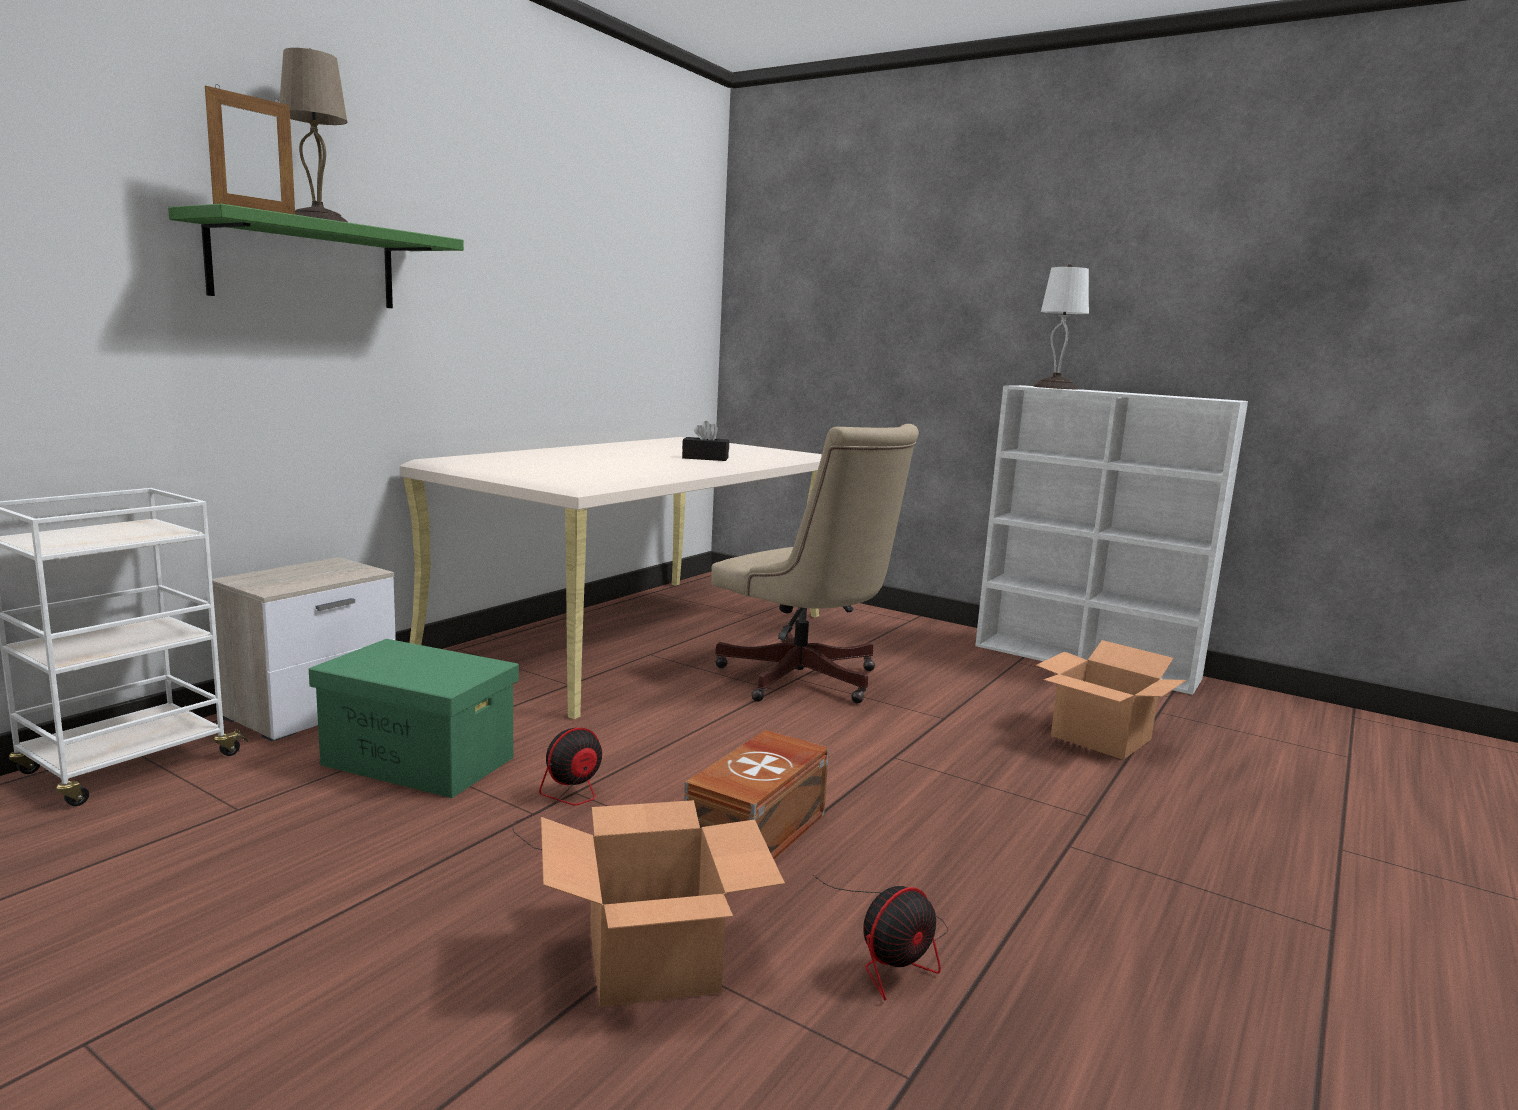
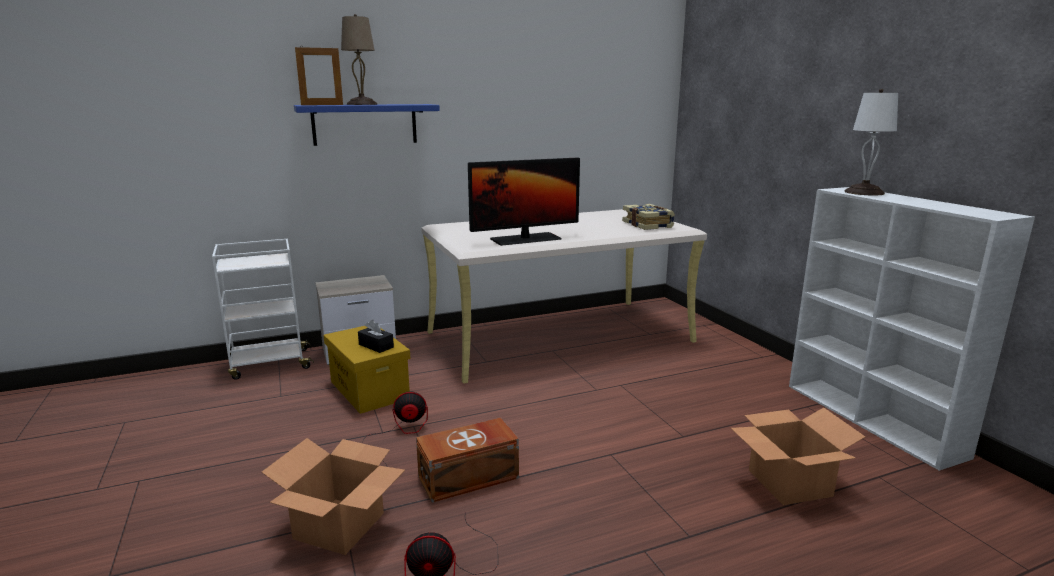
camera: 35 degrees right, 5 degrees up
(304, 264) = (365, 124): green shelf -> blue shelf
(416, 761) = (368, 389): green storage box -> yellow storage box
(629, 469) = (525, 239): none -> monitor
(705, 458) = (599, 230): black tissue box -> black tissue box (376, 346)
(750, 451) = (648, 225): none -> book
(806, 682) = (623, 388): beige office chair -> none

